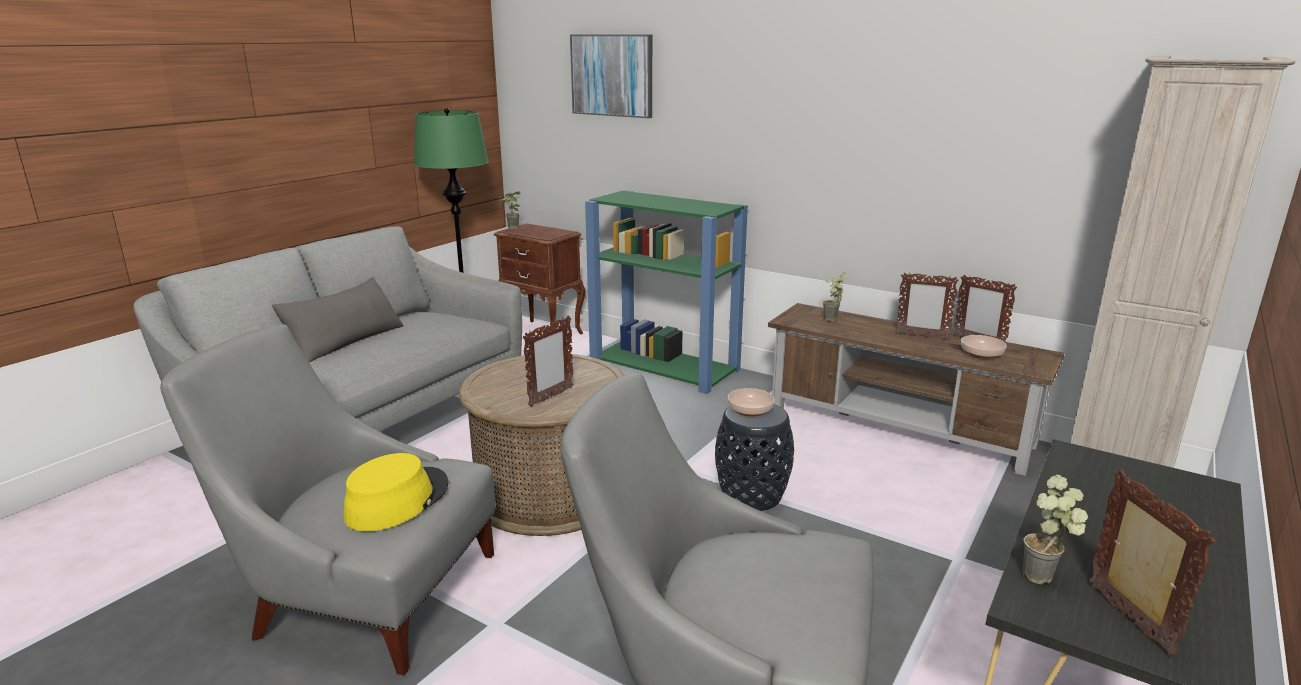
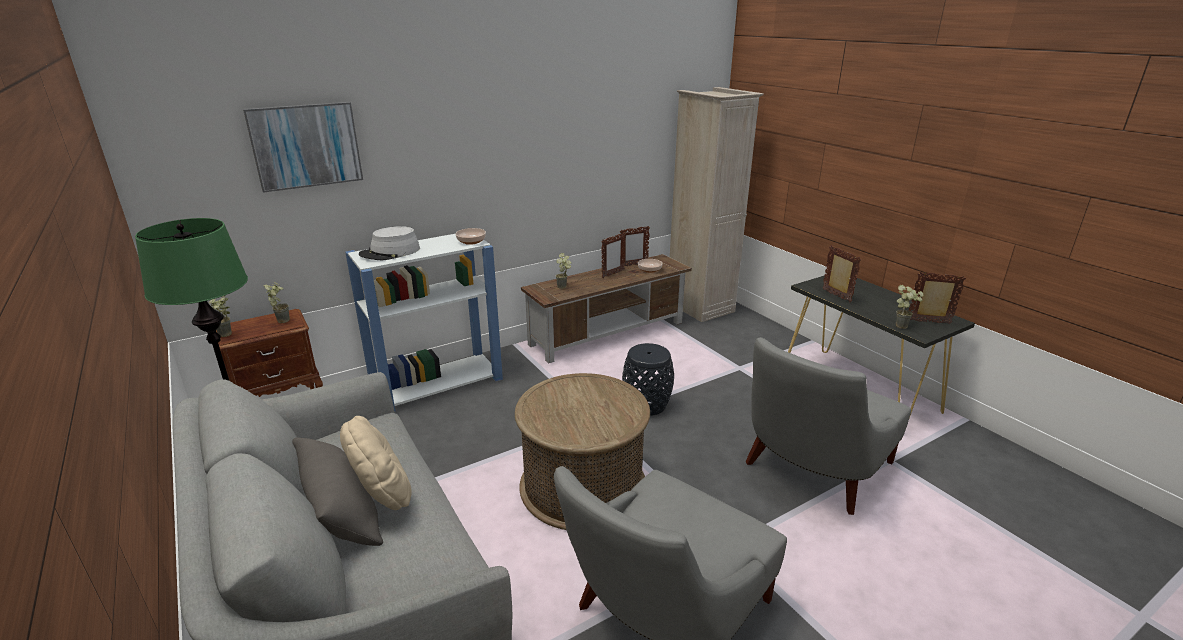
camera: 65 degrees left, 5 degrees up
(362, 346) = (382, 498): none -> beige pillow
(397, 500) = (701, 515): yellow hat -> none
(550, 397) = (608, 409): picture frame -> picture frame (836, 296)
(552, 233) = (282, 320): none -> potted plant
(640, 198) = (390, 252): none -> grey hat
(664, 367) = (438, 382): green bookcase -> white bookcase
(751, 411) = (645, 353): bowl -> bowl (472, 241)

